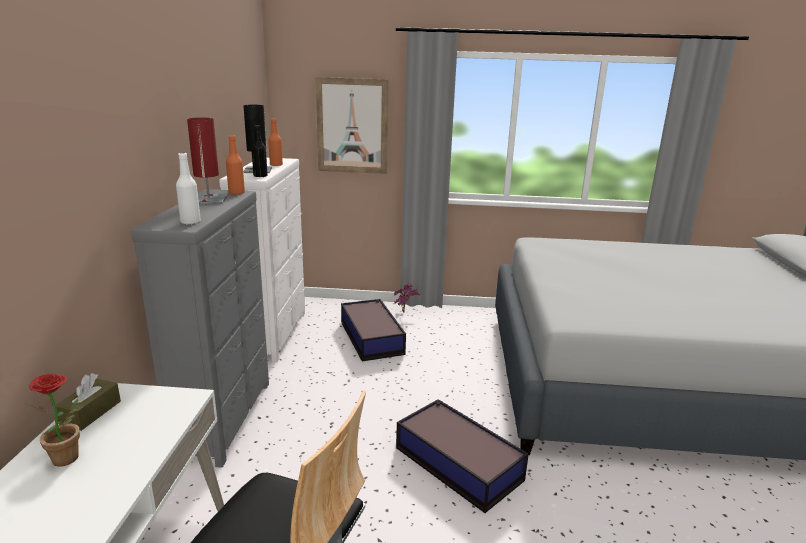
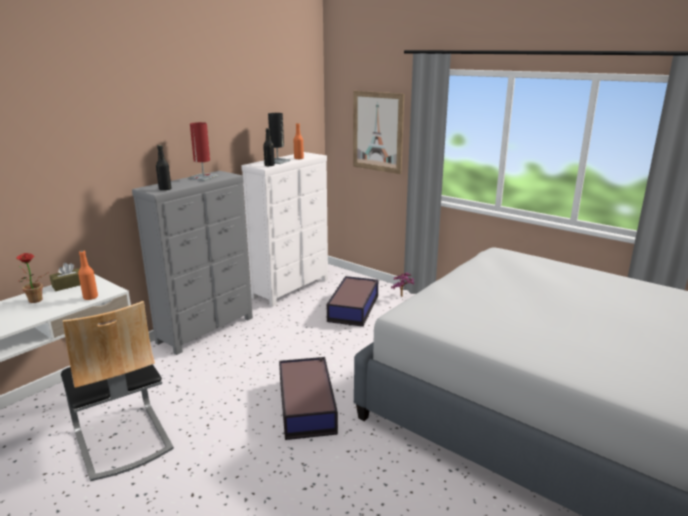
camera: 35 degrees right, 0 degrees up
(190, 222) = (165, 189): white bottle -> black bottle
(236, 193) = (228, 175): orange bottle -> orange bottle (90, 297)

